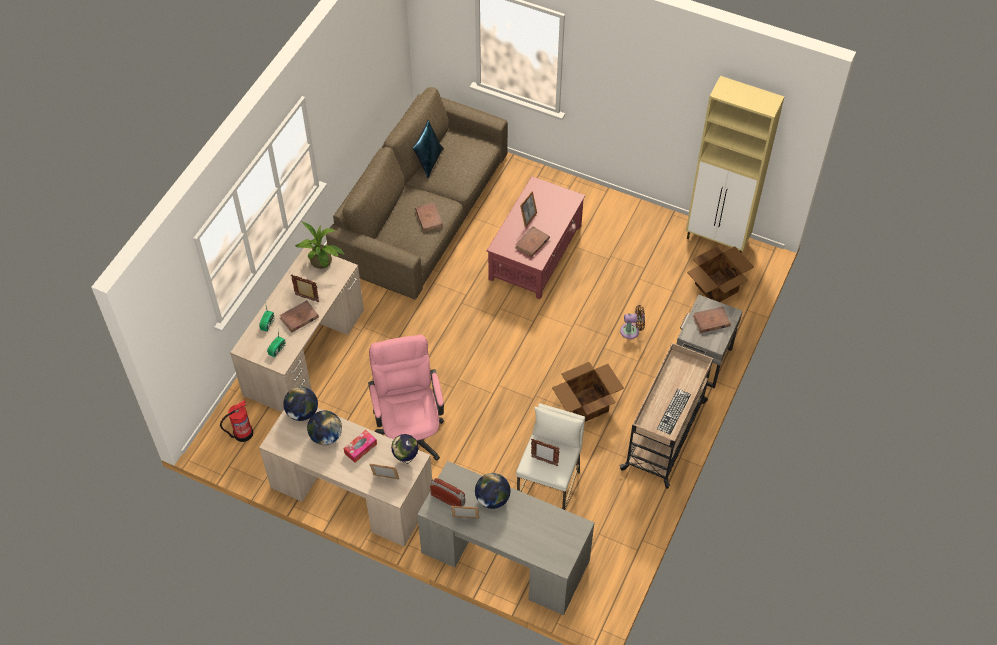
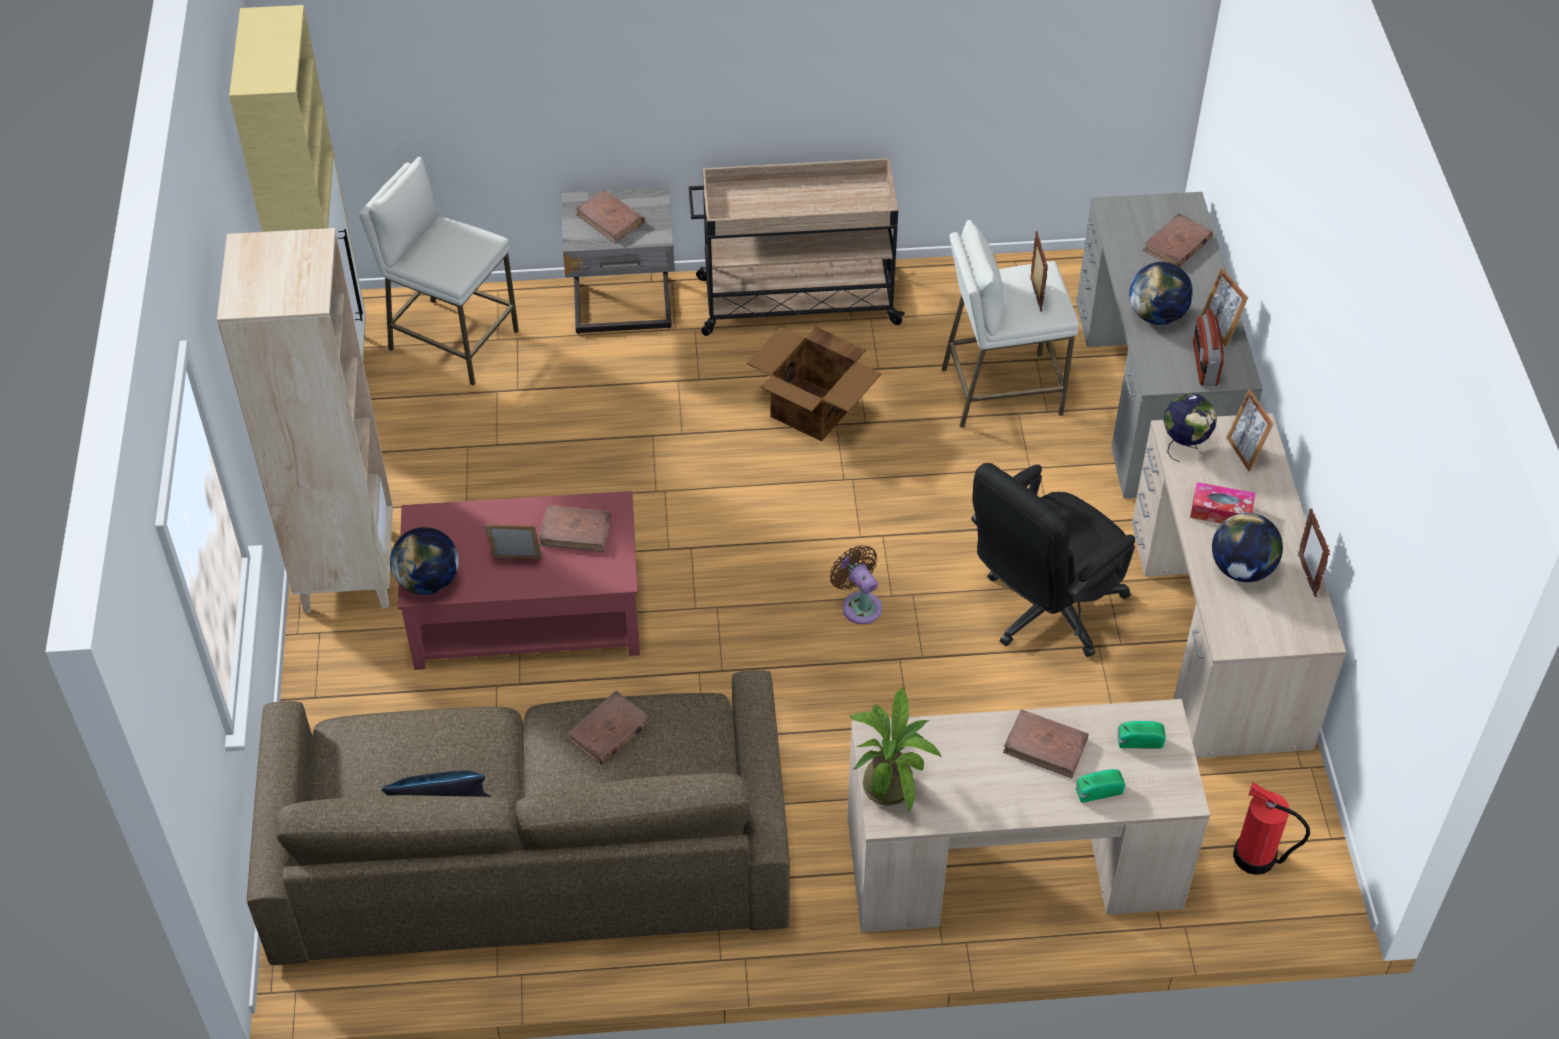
camera: 120 degrees left, 5 degrees down
(302, 412) = (1229, 627): globe -> globe (428, 581)
(307, 298) = (993, 759): picture frame -> picture frame (1307, 575)
(410, 430) = (1043, 612): pink office chair -> black office chair
(535, 540) = (1177, 244): none -> brown book
(598, 205) = (347, 570): none -> beige bookcase
(632, 331) = (620, 411): brown fan -> brown fan (859, 605)
(673, 411) = (826, 191): keyboard -> none
(717, 287) = (452, 341): cardboard box -> white stool

